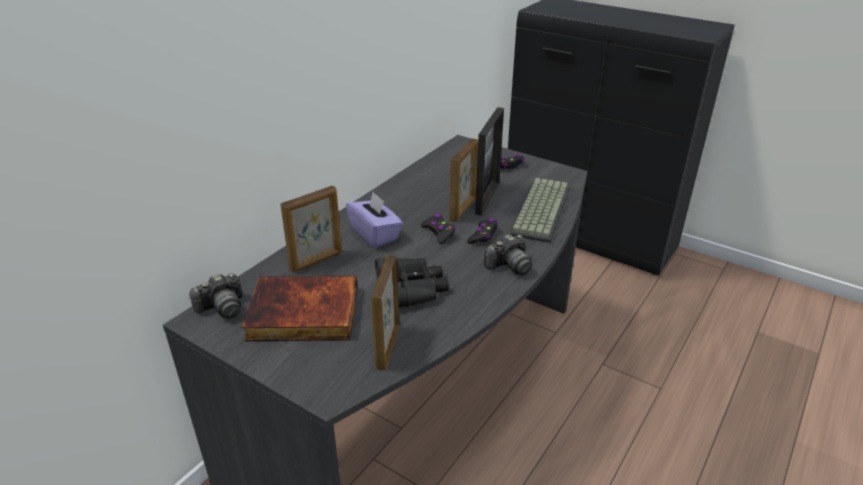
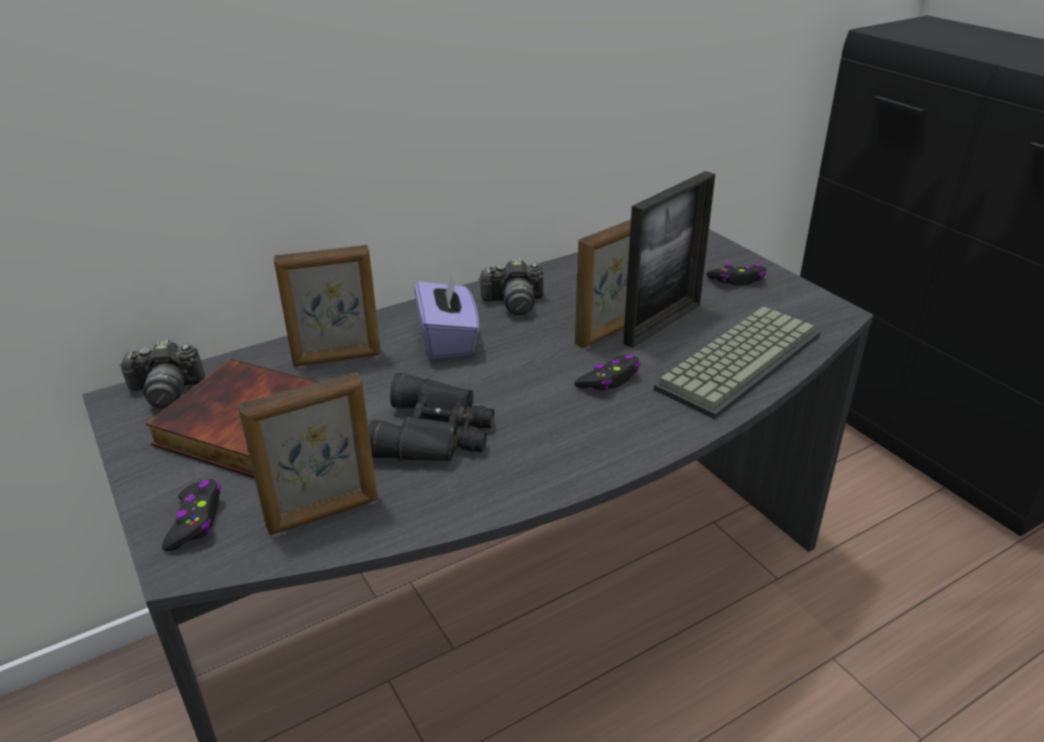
camera: 25 degrees right, 0 degrees up
(387, 346) = (324, 514): picture frame -> picture frame turned 150 degrees counterclockwise
(439, 233) = (543, 359): black game controller -> black game controller (196, 521)
(509, 266) = (614, 439): camera -> camera (514, 303)

